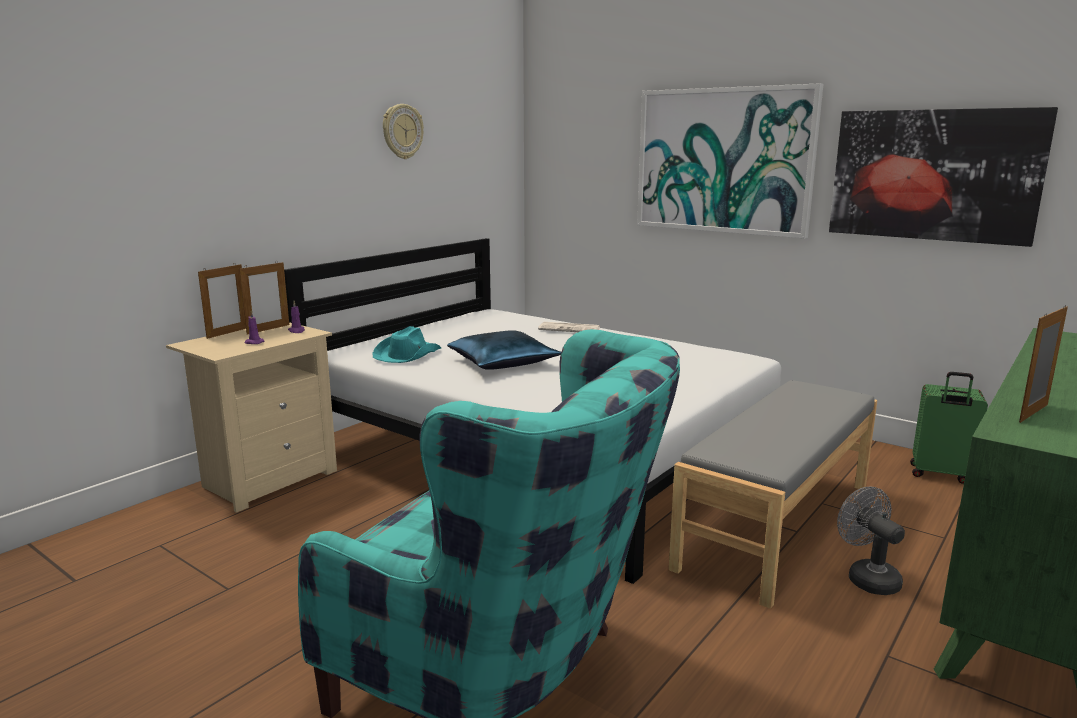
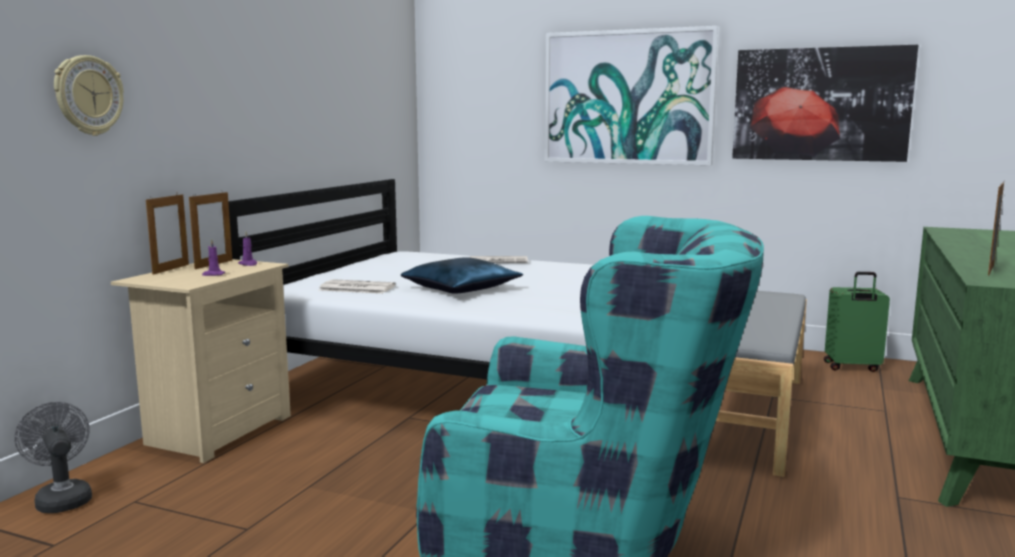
camera: 15 degrees left, 5 degrees down
(402, 131) = (318, 65): wall clock -> wall clock (88, 95)
(407, 354) = (356, 288): turquoise hat -> newspaper
(867, 577) = (845, 445): grey fan -> grey fan (62, 499)

